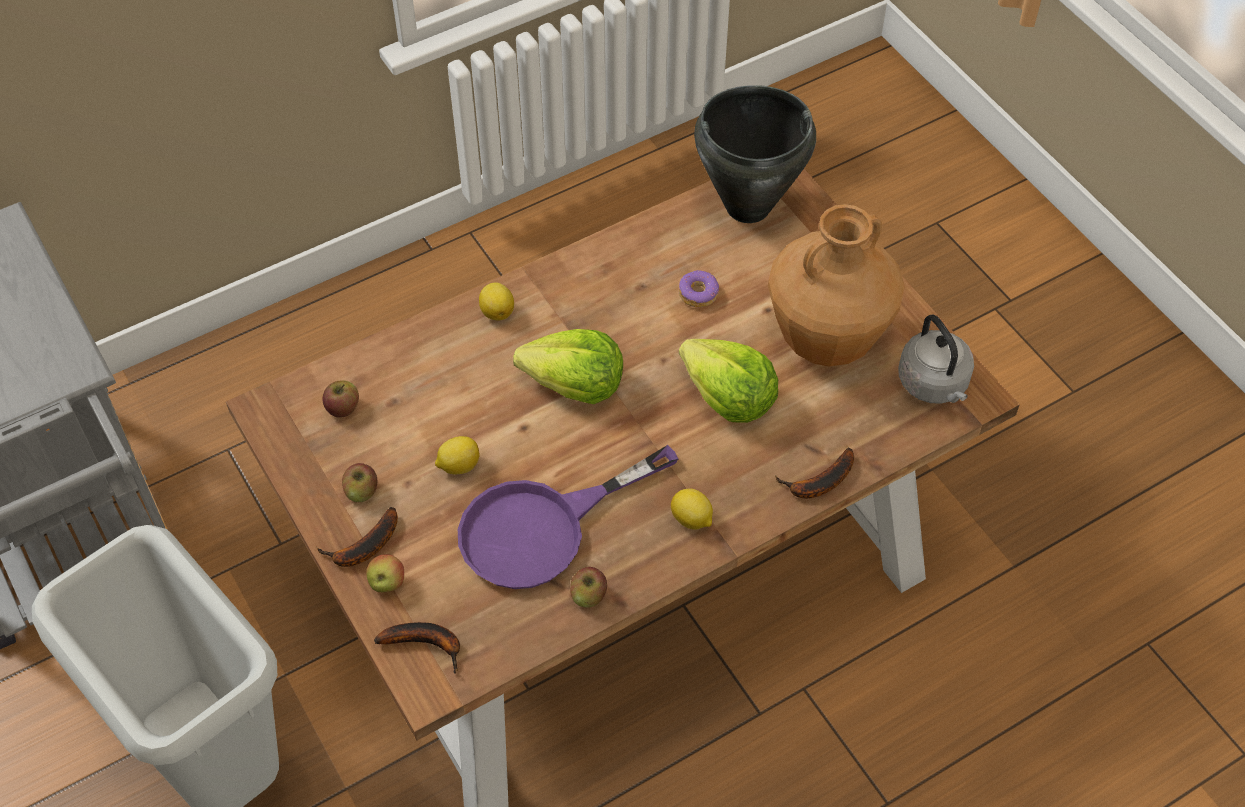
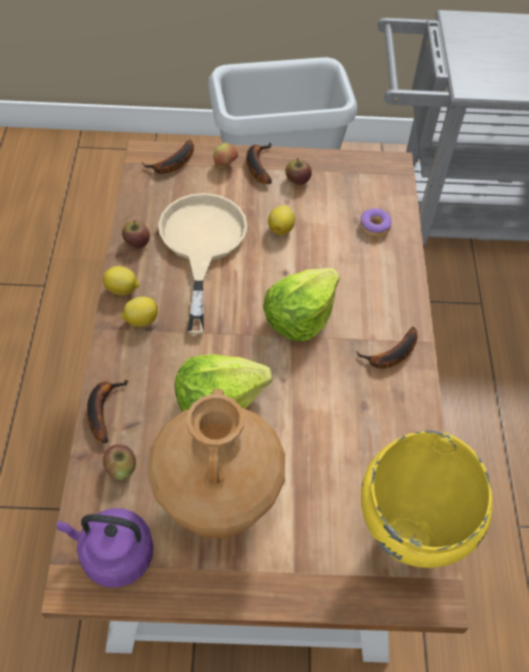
camera: 120 degrees right, 0 degrees up
(343, 407) = (368, 197): apple -> apple (121, 468)
(497, 311) = (398, 307): lemon -> lemon (122, 290)
(542, 528) = (201, 245): purple frying pan -> beige frying pan
(566, 291) = (391, 356): none -> banana
(698, 293) = (331, 441): donut -> donut (375, 227)
(747, 206) = (407, 540): black cooking pot -> yellow cooking pot
(934, 385) = (113, 555): grey kettle -> purple kettle

